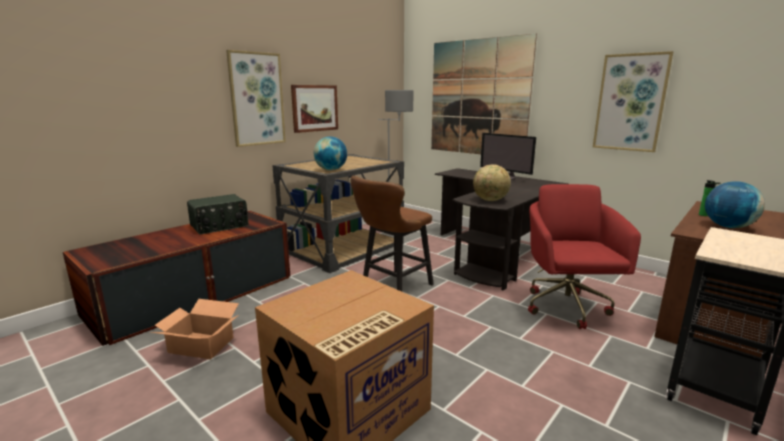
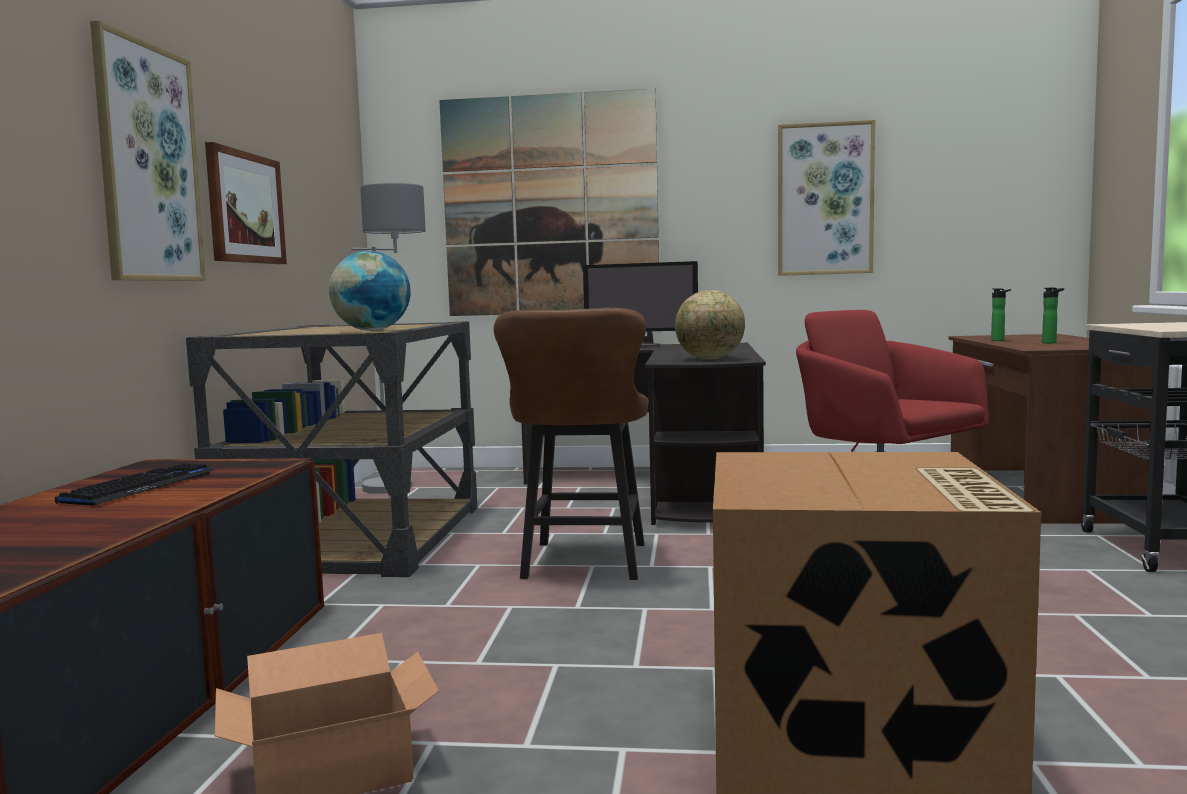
camera: 35 degrees left, 10 degrees down
(219, 226) = (140, 487): radio -> keyboard
(728, 227) = (1051, 343): globe -> bottle

